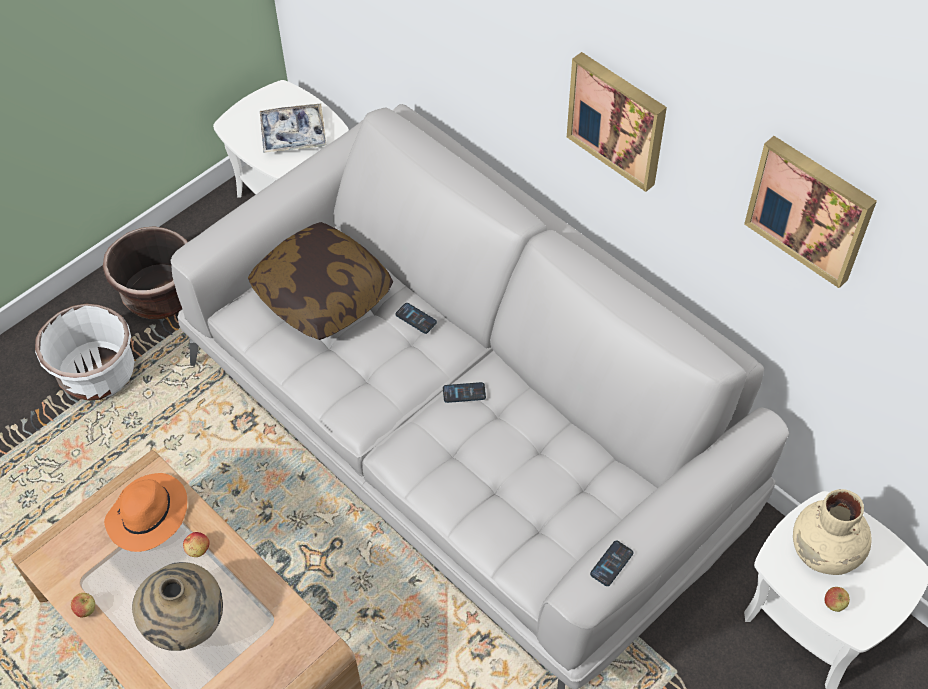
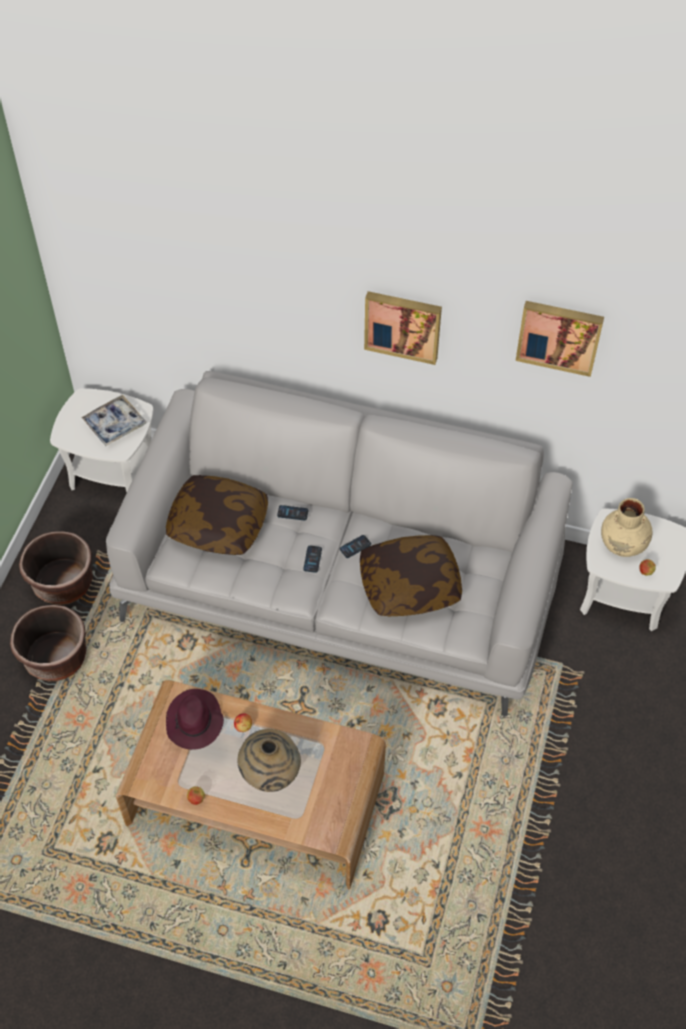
camera: 30 degrees left, 0 degrees up
(97, 373) = (56, 658): white planter -> brown planter
(148, 516) = (195, 722): orange hat -> purple hat
(500, 472) = (409, 585): none -> pillow
(611, 563) = (521, 603): phone -> phone (312, 559)

